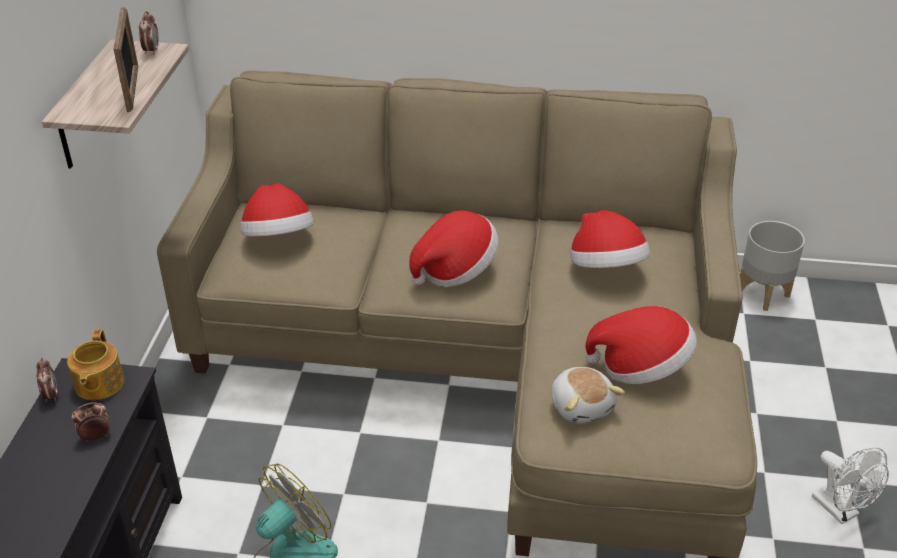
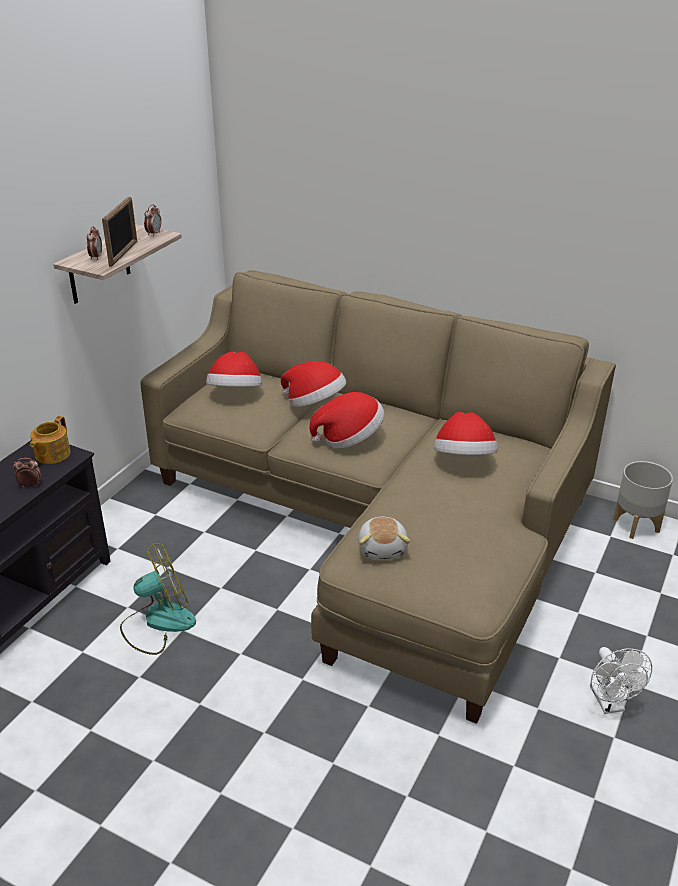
camera: 20 degrees right, 5 degrees down
(51, 395) = (19, 454): alarm clock -> alarm clock (96, 257)
(641, 367) = (446, 533): hat -> hat (315, 404)

